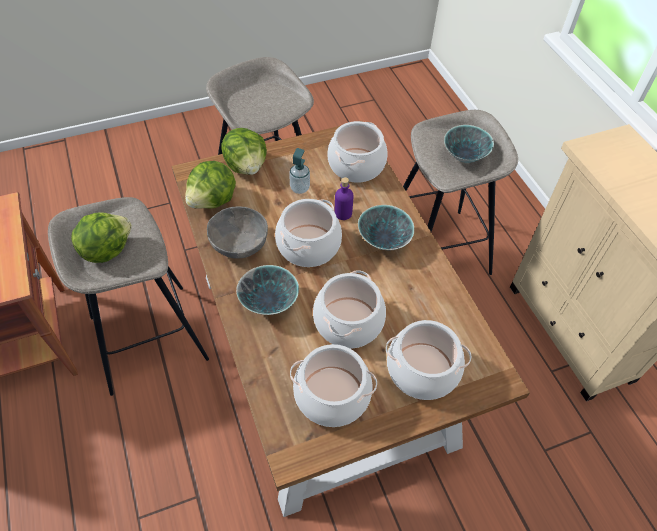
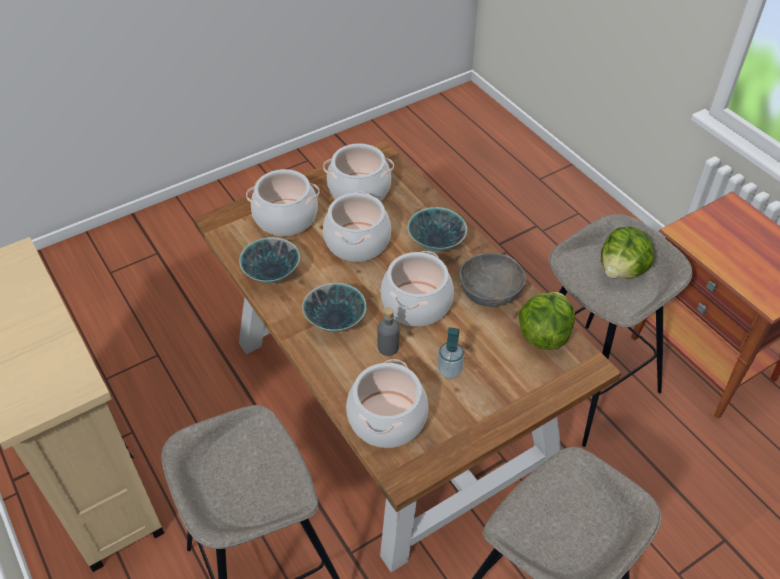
camera: 170 degrees right, 5 degrees down
(246, 166) = (528, 389): lettuce -> none
(343, 213) = (388, 347): purple bottle -> grey bottle
(465, 157) = (235, 473): bowl -> bowl (272, 276)

